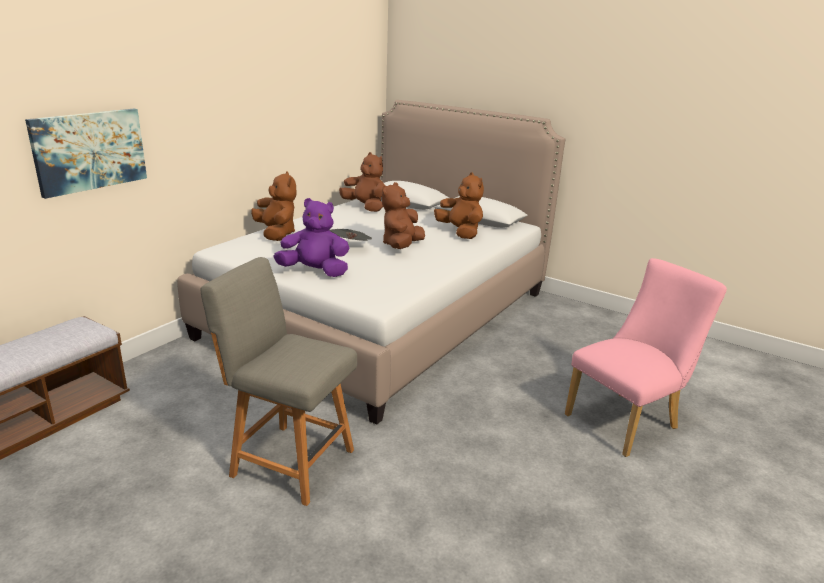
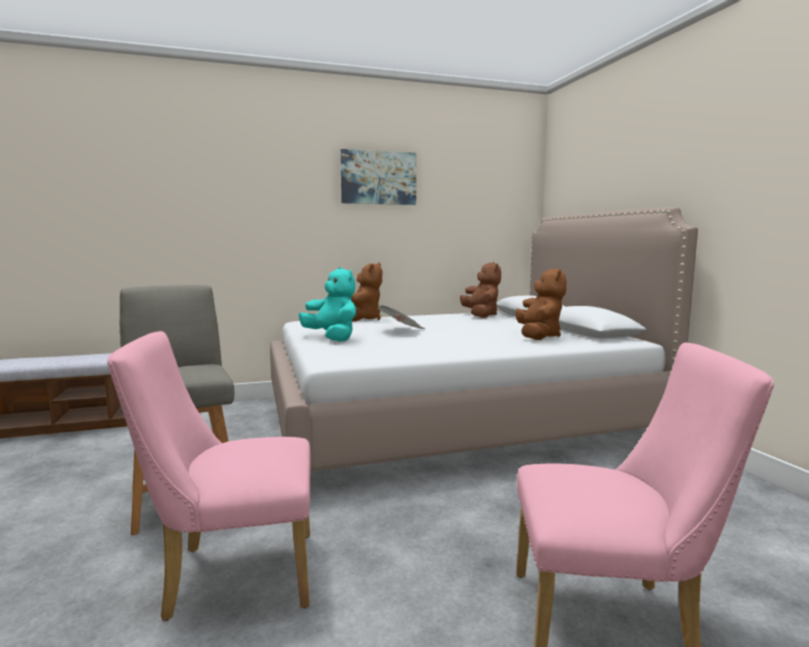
camera: 40 degrees right, 15 degrees down
(89, 151) = (207, 225): picture -> picture (378, 178)
(315, 272) = (332, 338): purple plush toy -> turquoise plush toy
(401, 246) = (450, 336): brown plush toy -> none
(427, 492) = (230, 576): none -> pink chair

